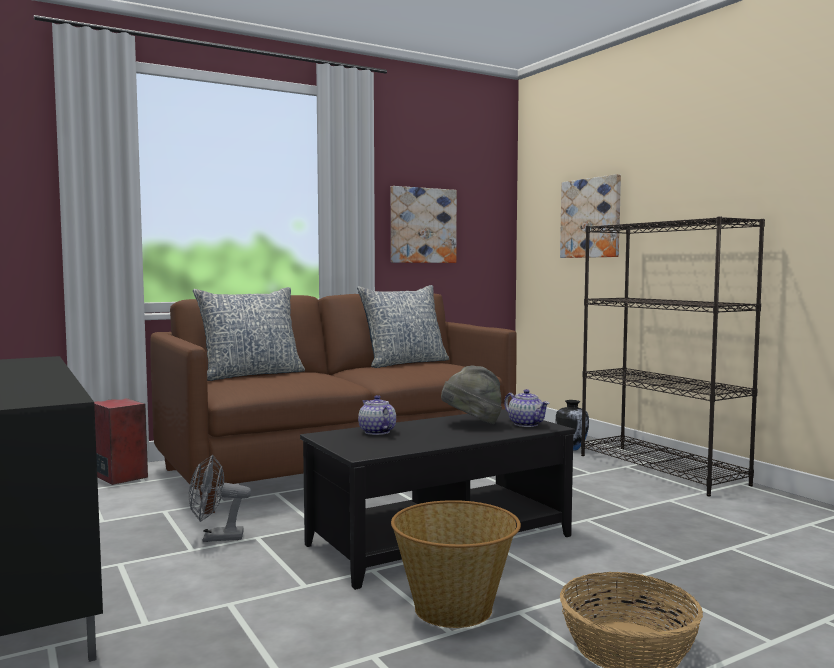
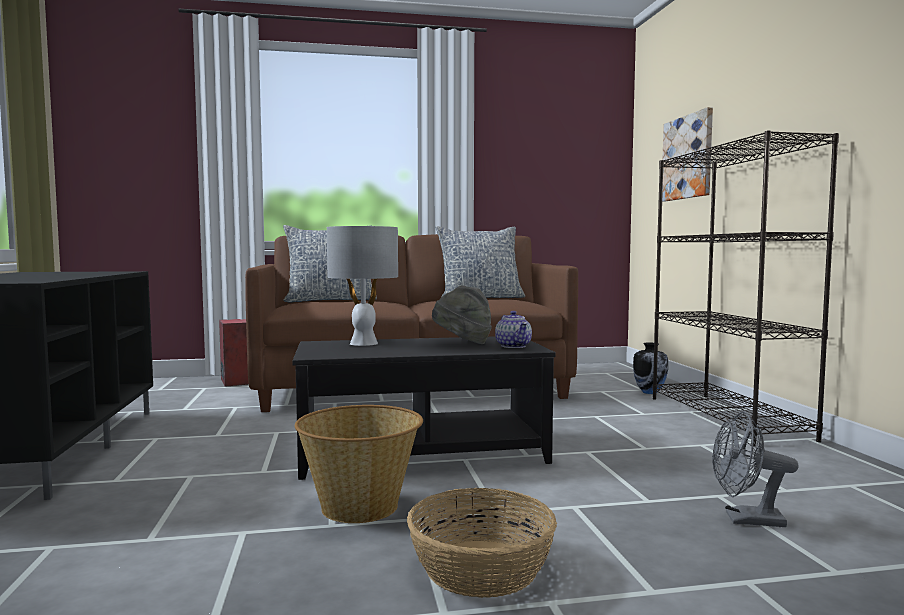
camera: 20 degrees right, 0 degrees up
(216, 538) = (245, 429): grey fan -> grey fan (745, 520)
(376, 432) = (364, 343): teapot -> grey table lamp
(422, 225) = (527, 174): picture -> none

